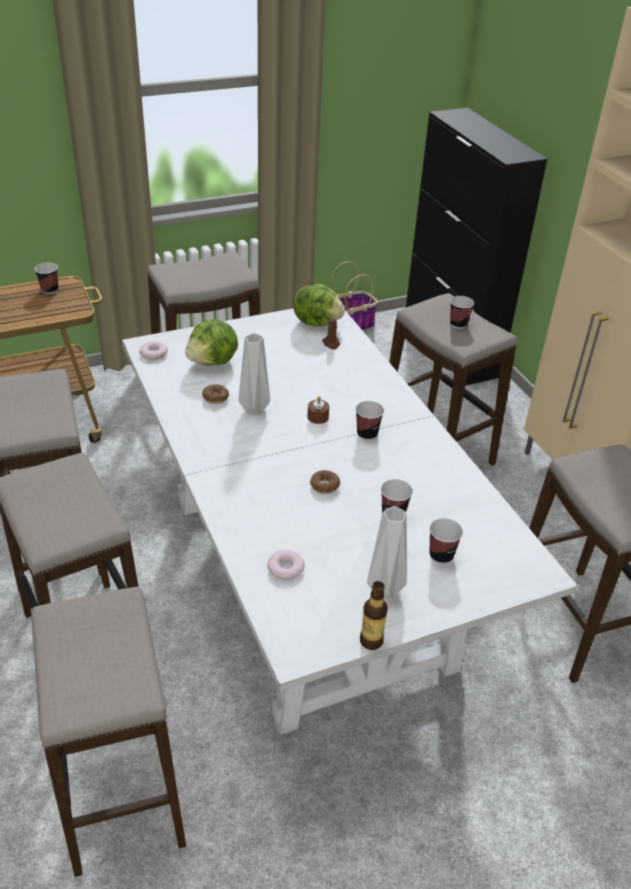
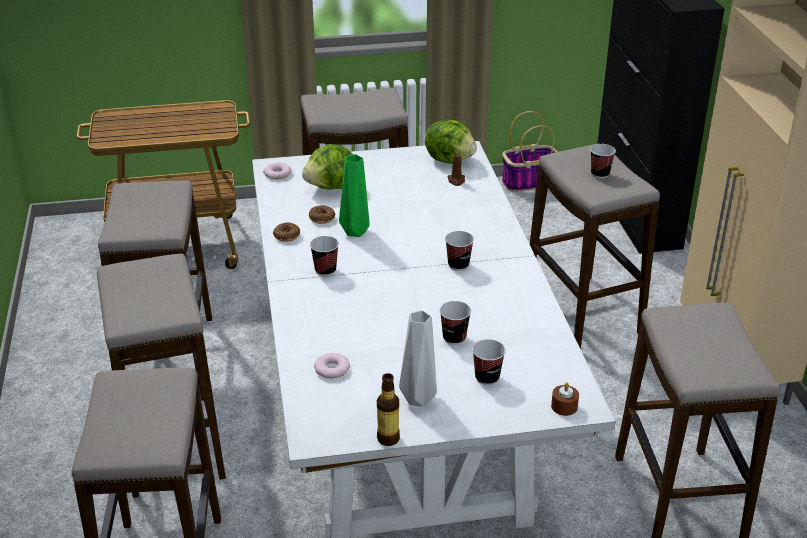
camera: 15 degrees right, 5 degrees down
(50, 290) = (203, 111): cup -> cup (325, 270)
(255, 409) = (356, 232): grey vase -> green vase
(318, 417) = (415, 245): brown candle -> brown candle (564, 406)
(324, 485) = (397, 305): donut -> donut (287, 236)

